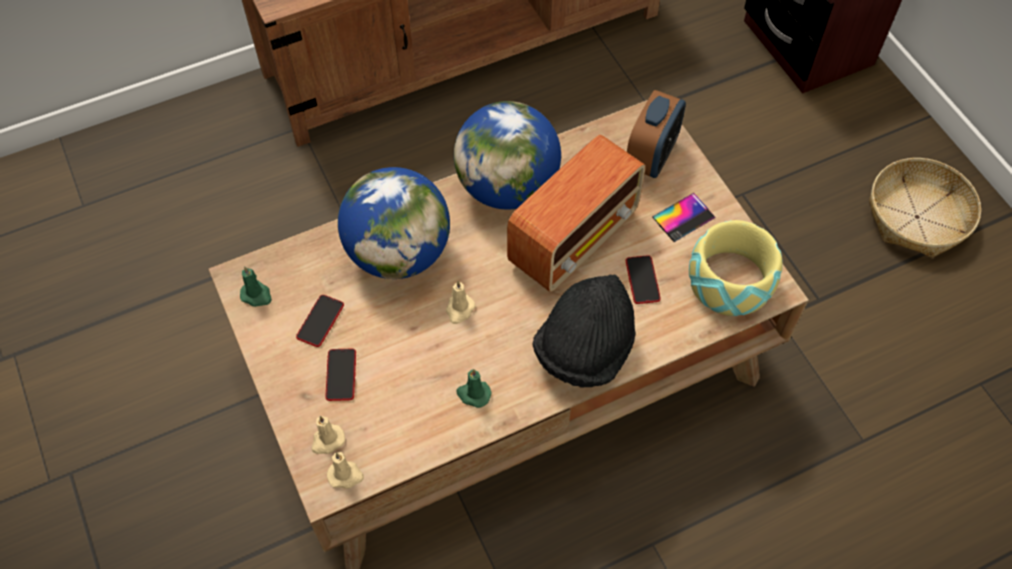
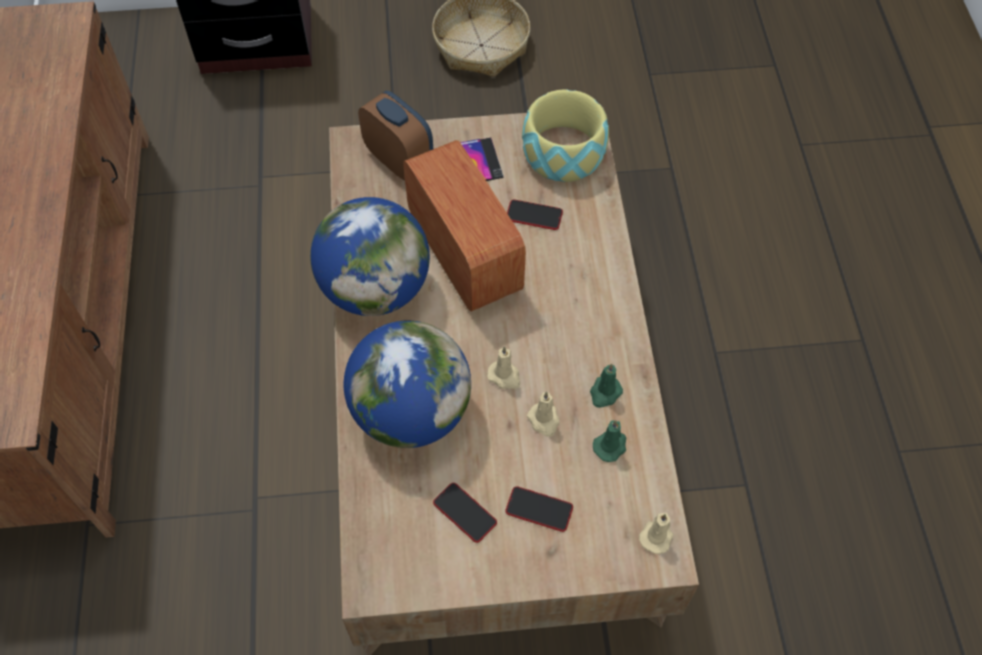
camera: 70 degrees left, 0 degrees up
(257, 295) = (403, 571): green candle -> green candle (610, 446)
(327, 441) = (612, 543): beige candle -> beige candle (544, 420)
(585, 349) = (590, 285): black hat -> none

